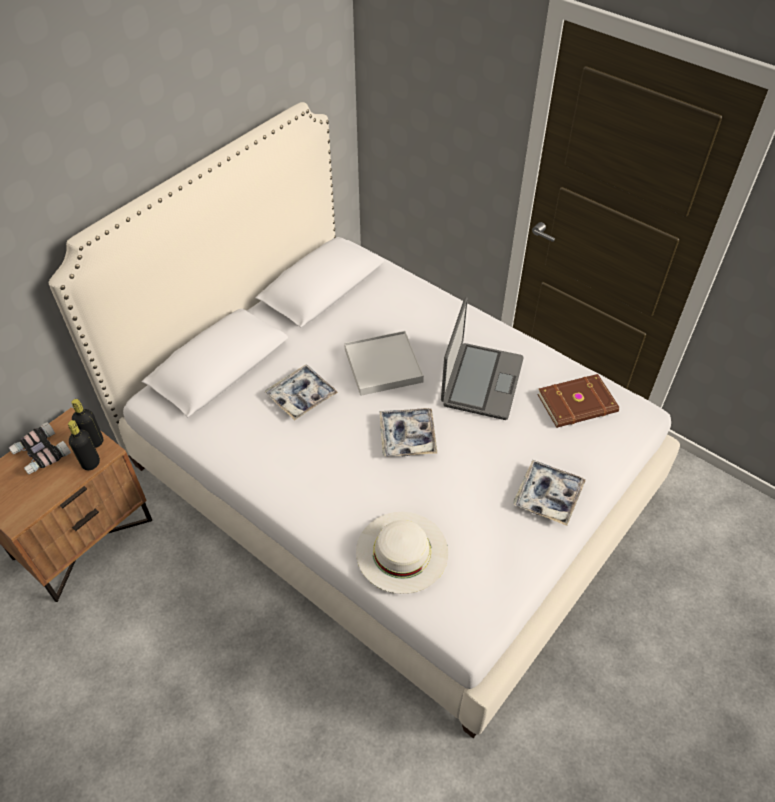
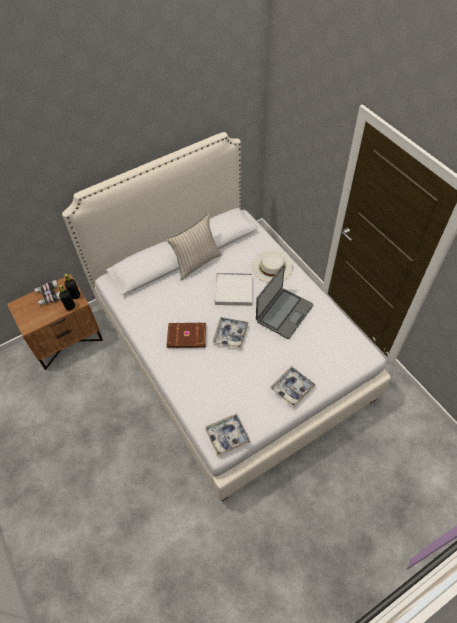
camera: 20 degrees right, 5 degrees up
(300, 336) = (196, 262): none -> beige pillow
(301, 396) = (184, 297): tray -> tray (227, 436)
(401, 551) = (202, 396): white hat -> white hat (272, 266)
(578, 404) = (333, 340): brown book -> brown book (187, 337)

